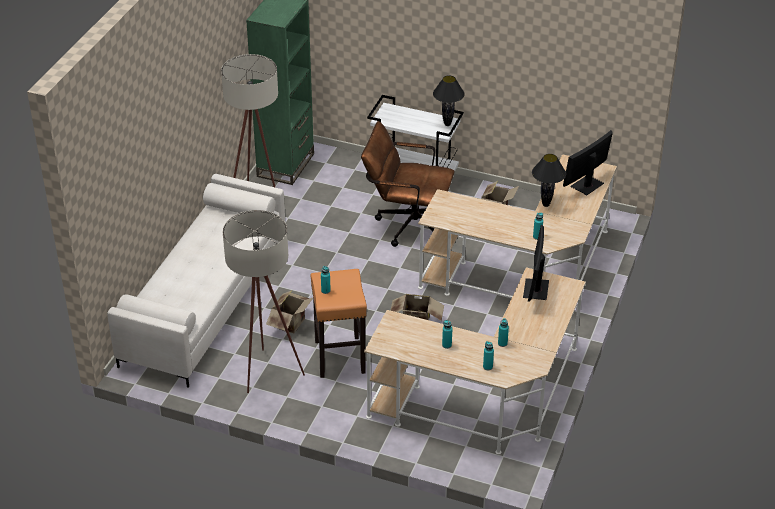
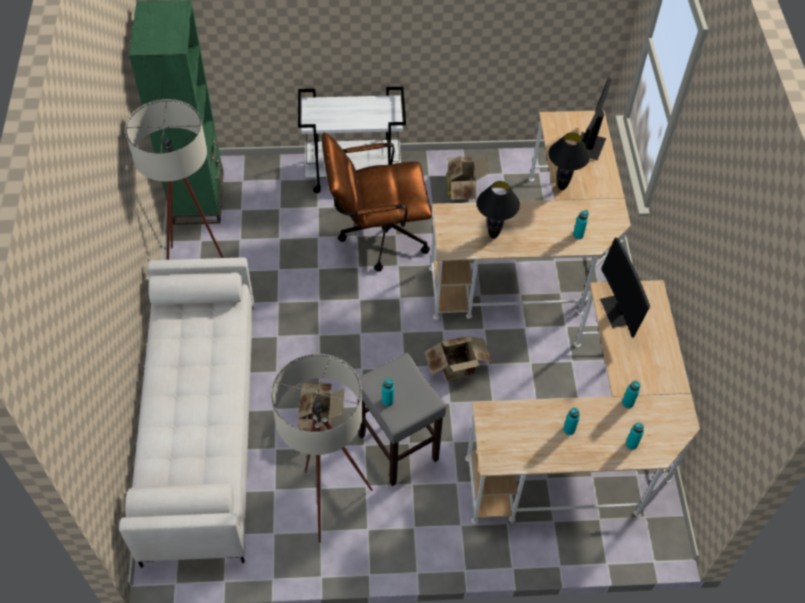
camera: 25 degrees left, 15 degrees up
(339, 356) = (397, 447): orange stool -> grey stool
(447, 124) = (390, 107): black table lamp -> black table lamp (493, 235)

